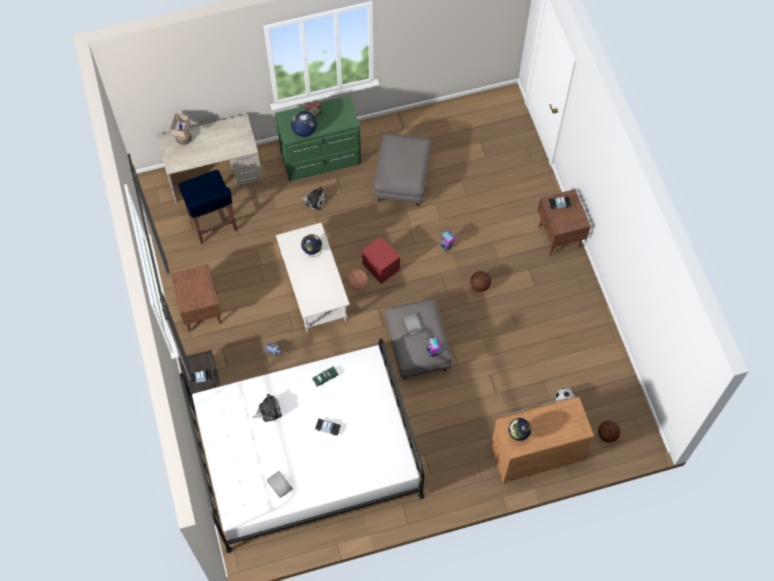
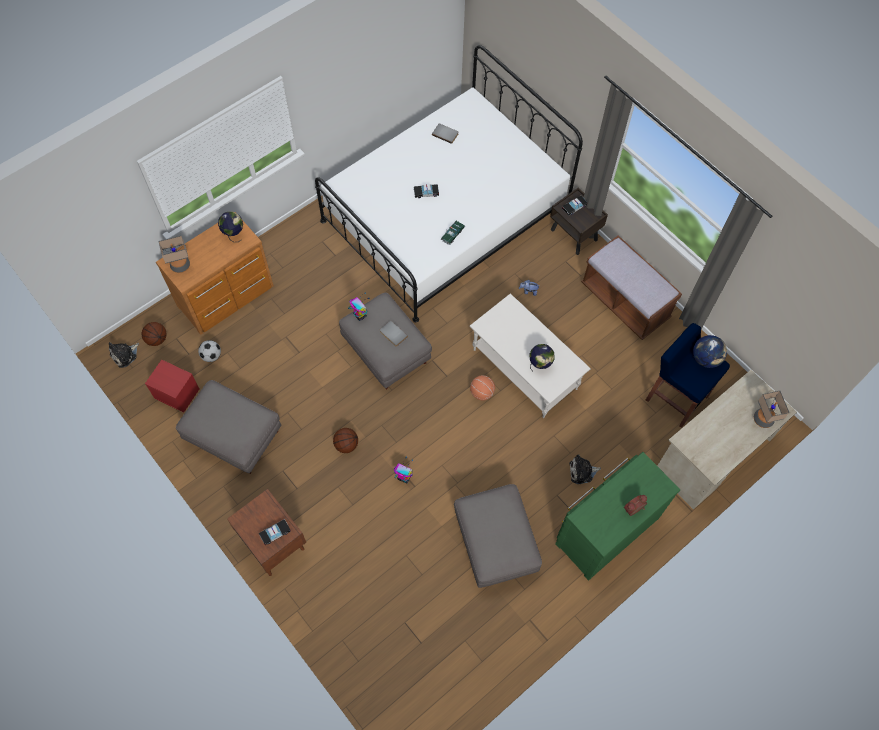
camera: 155 degrees right, 0 degrees up
(201, 311) = (624, 302): brown nightstand -> brown bench
(268, 410) = (490, 187): plush toy -> plush toy (125, 355)
(304, 131) = (629, 479): globe -> globe (705, 358)
(380, 266) = (467, 422): red storage box -> red storage box (177, 393)
(565, 326) = (233, 436): none -> grey ottoman
(573, 422) = (180, 265): none -> table lamp

